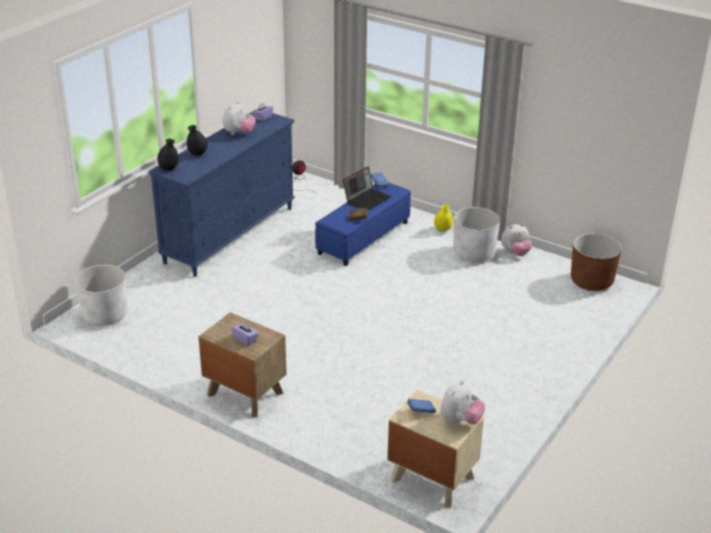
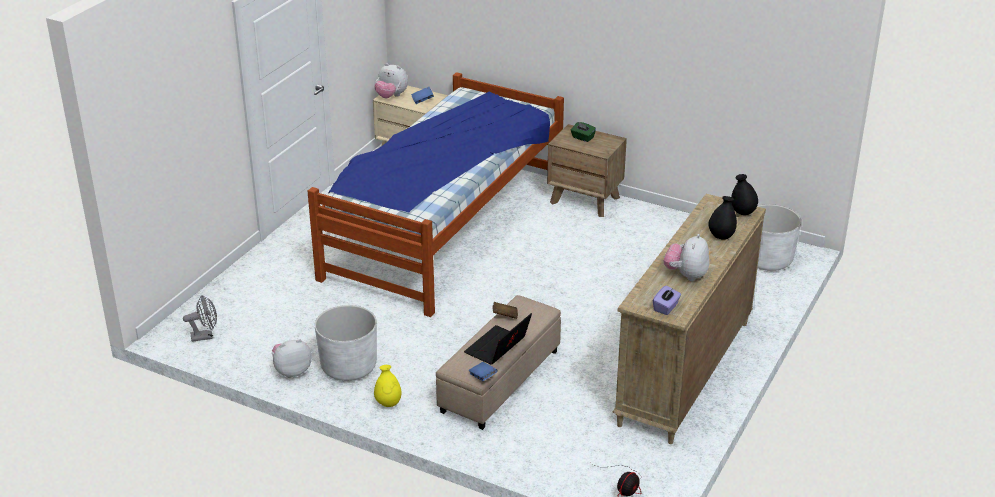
camera: 175 degrees right, 0 degrees up
(230, 235) = (684, 373): blue dresser -> beige dresser
(245, 339) = (582, 138): purple tissue box -> green tissue box
(363, 237) = (501, 381): blue ottoman -> beige ottoman
(398, 369) = (443, 228): none -> bed
(460, 420) = (391, 96): plush toy -> plush toy turned 90 degrees counterclockwise
(591, 281) = (205, 336): brown planter -> grey fan

